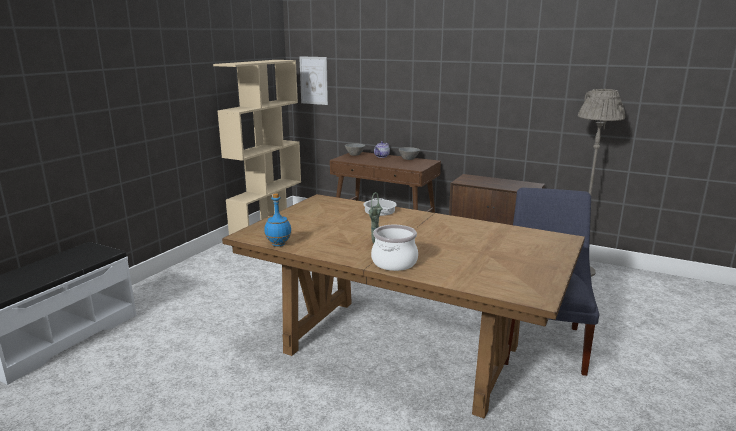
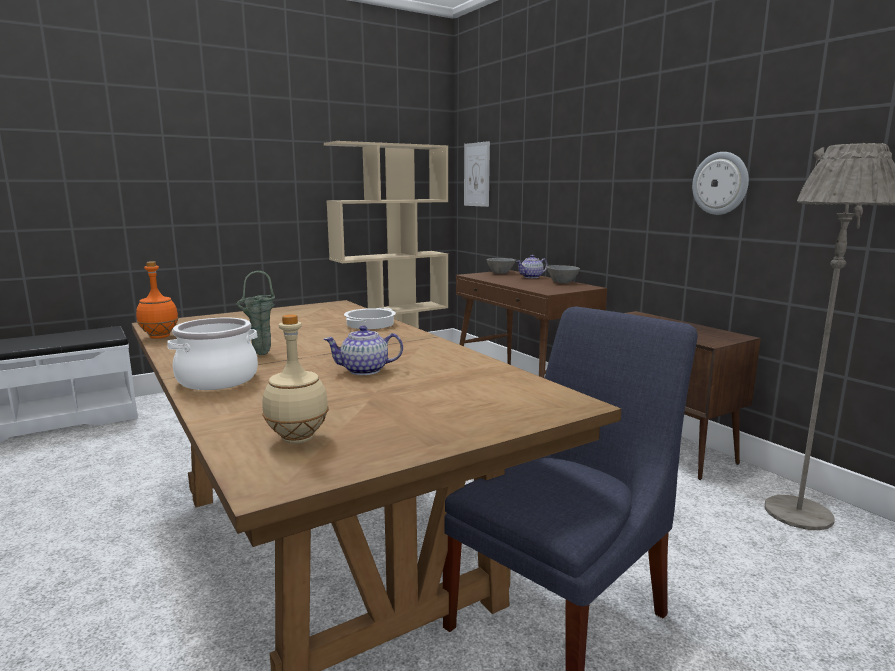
camera: 30 degrees right, 5 degrees down
(279, 244) = (160, 337): blue bottle -> orange bottle
(450, 241) = (365, 370): none -> teapot
(506, 280) = (298, 439): none -> beige bottle
(516, 99) = (720, 183): none -> wall clock

